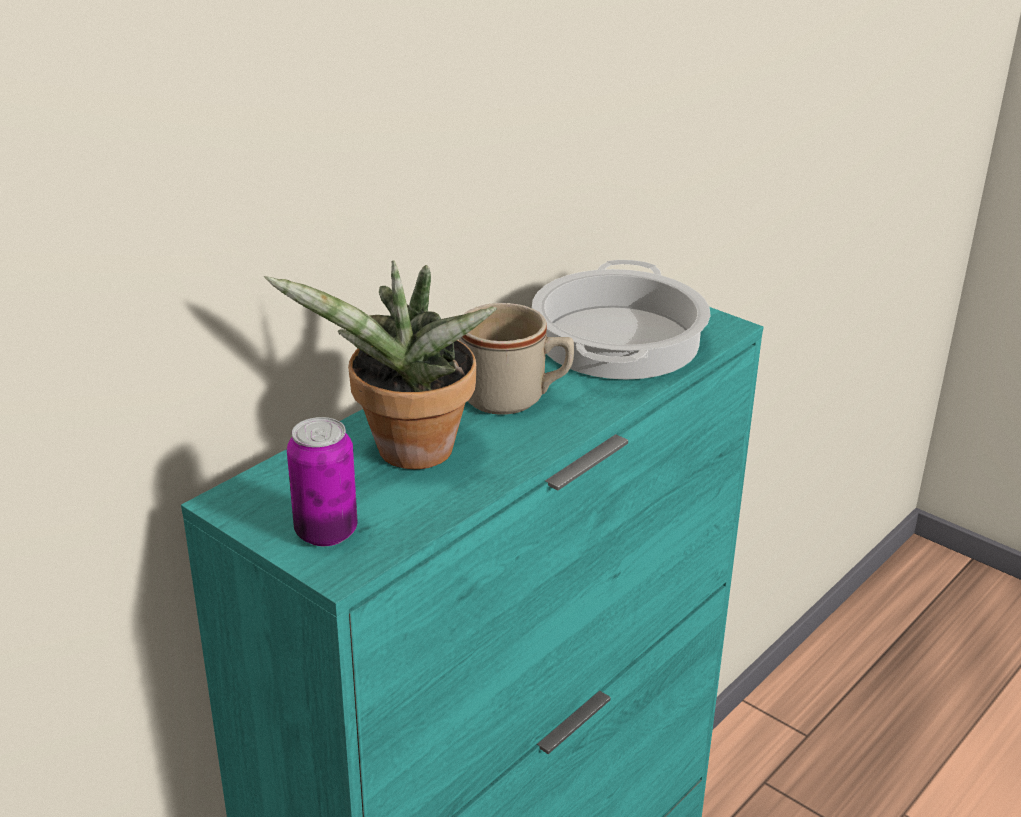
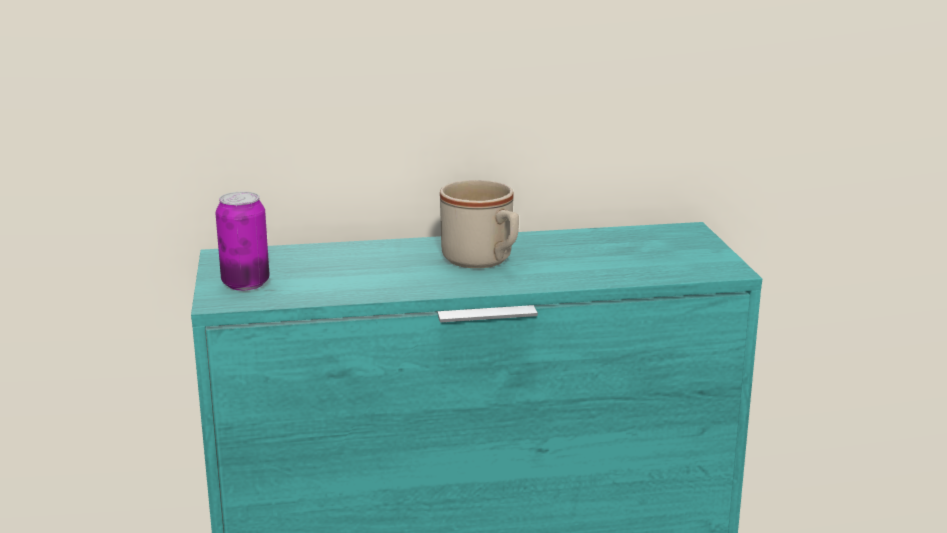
camera: 40 degrees right, 10 degrees down
(408, 455) = (360, 267): potted plant -> none
(620, 341) = (622, 255): cooking pot -> none

